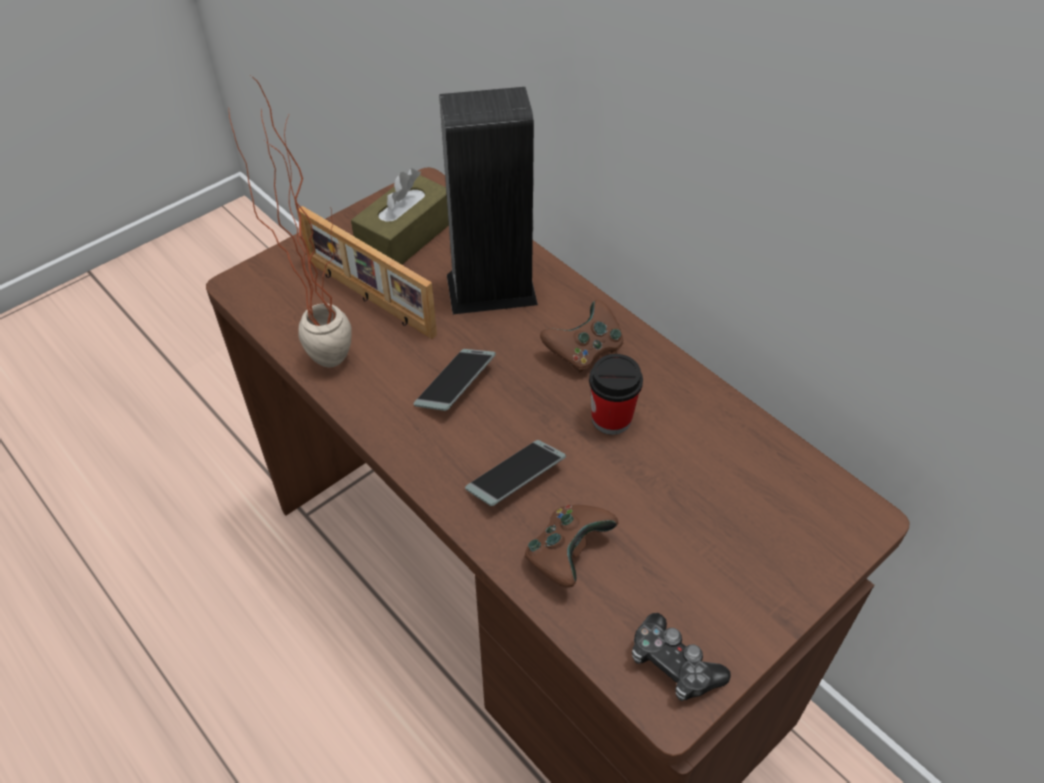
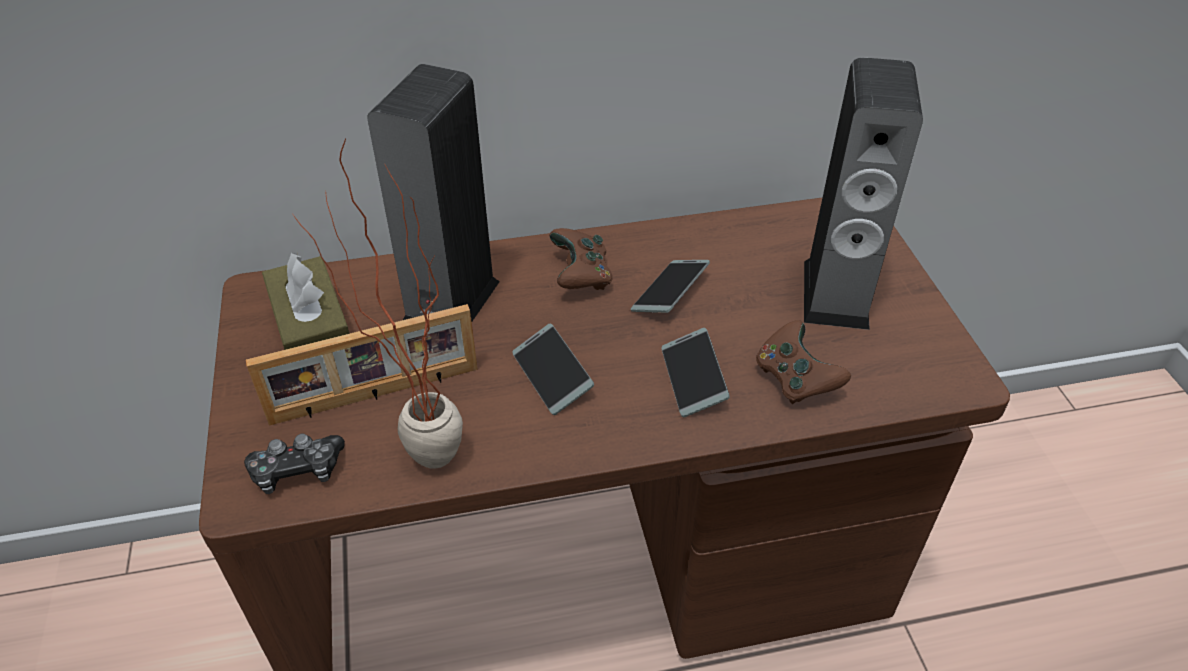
camera: 60 degrees left, 5 degrees down
(611, 419) = (670, 293): cup -> phone
(673, 665) = (932, 363): game controller -> game controller (297, 471)
(713, 546) = (835, 294): none -> speaker

